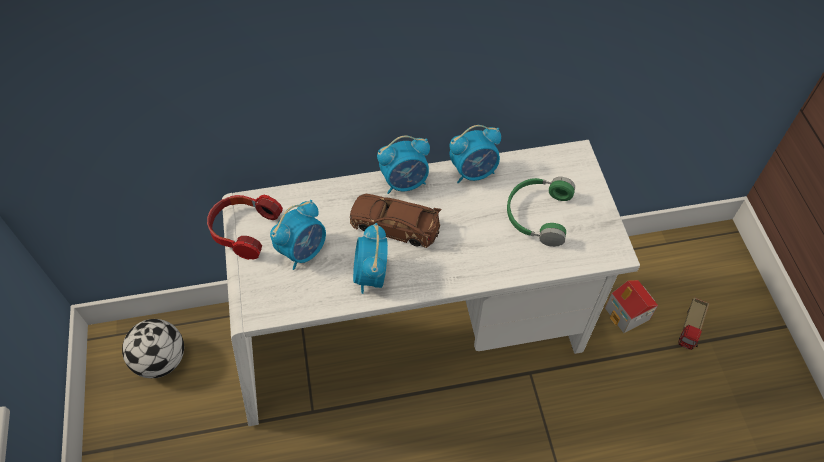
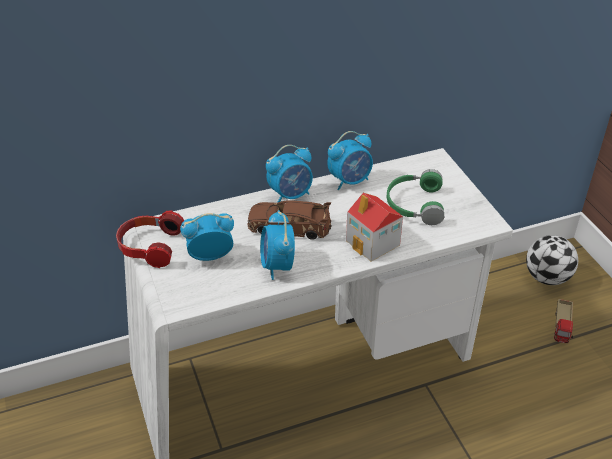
camera: 10 degrees left, 15 degrees down
(161, 360) = (58, 426): football -> football (547, 277)
(303, 251) = (210, 255): alarm clock -> alarm clock turned 135 degrees counterclockwise
(627, 314) = (502, 324): toy house -> toy house (373, 243)

